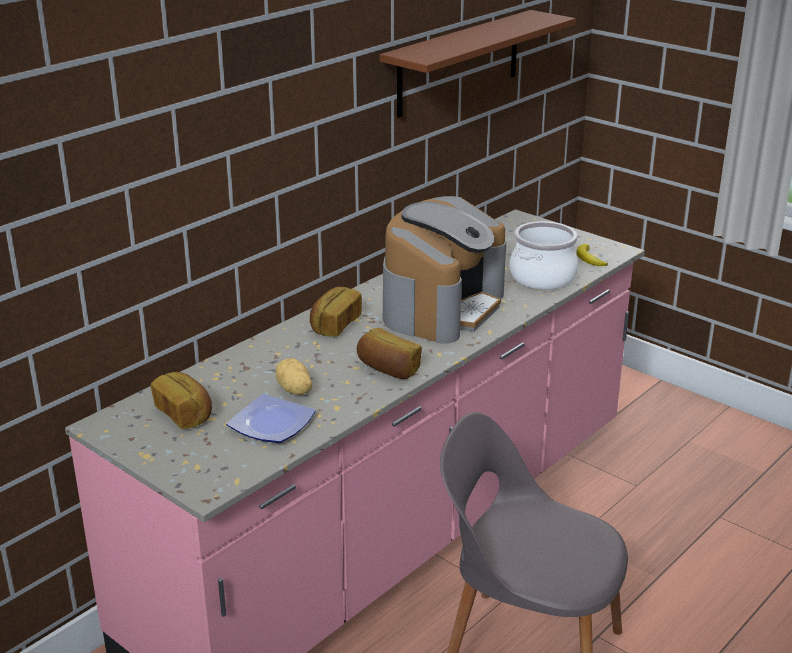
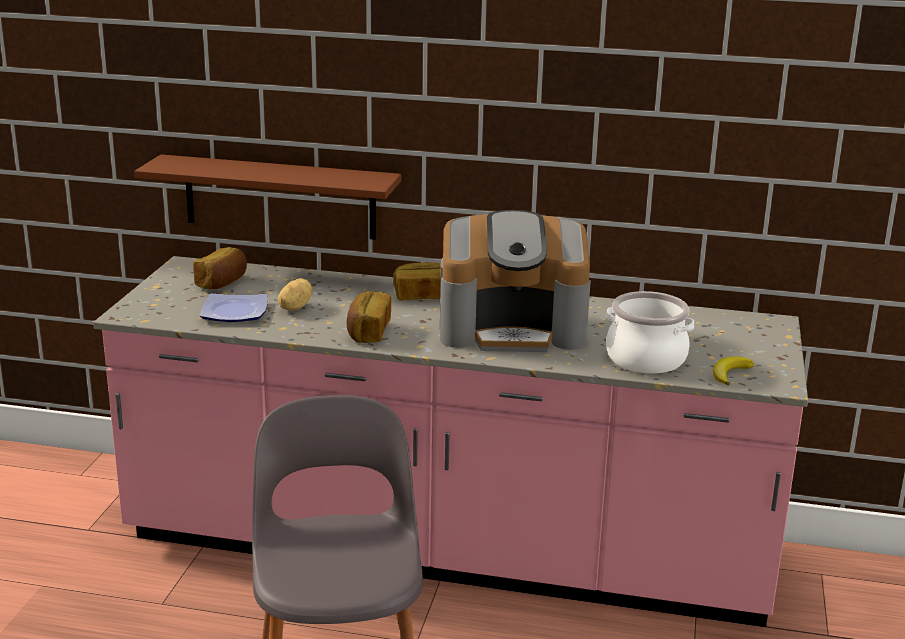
camera: 60 degrees right, 5 degrees down
(459, 63) = (708, 101): brown shelf -> brown shelf (280, 197)

